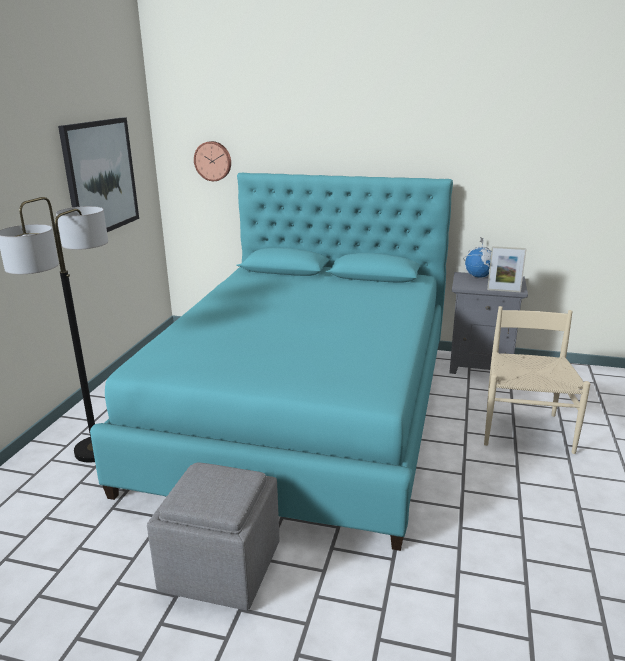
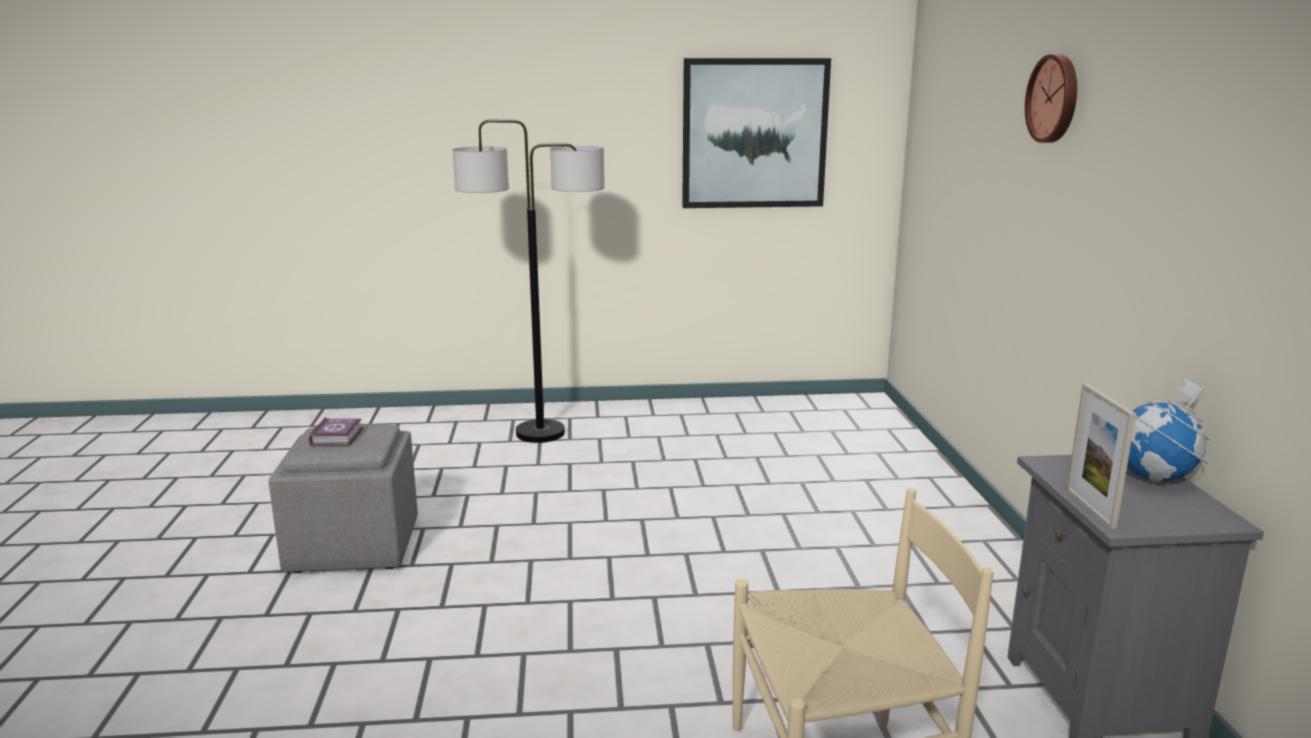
camera: 70 degrees right, 5 degrees down
(206, 490) = (338, 437): none -> book
(213, 161) = (941, 137): wall clock -> wall clock (1055, 99)
(305, 410) = (720, 531): turquoise bed -> none

